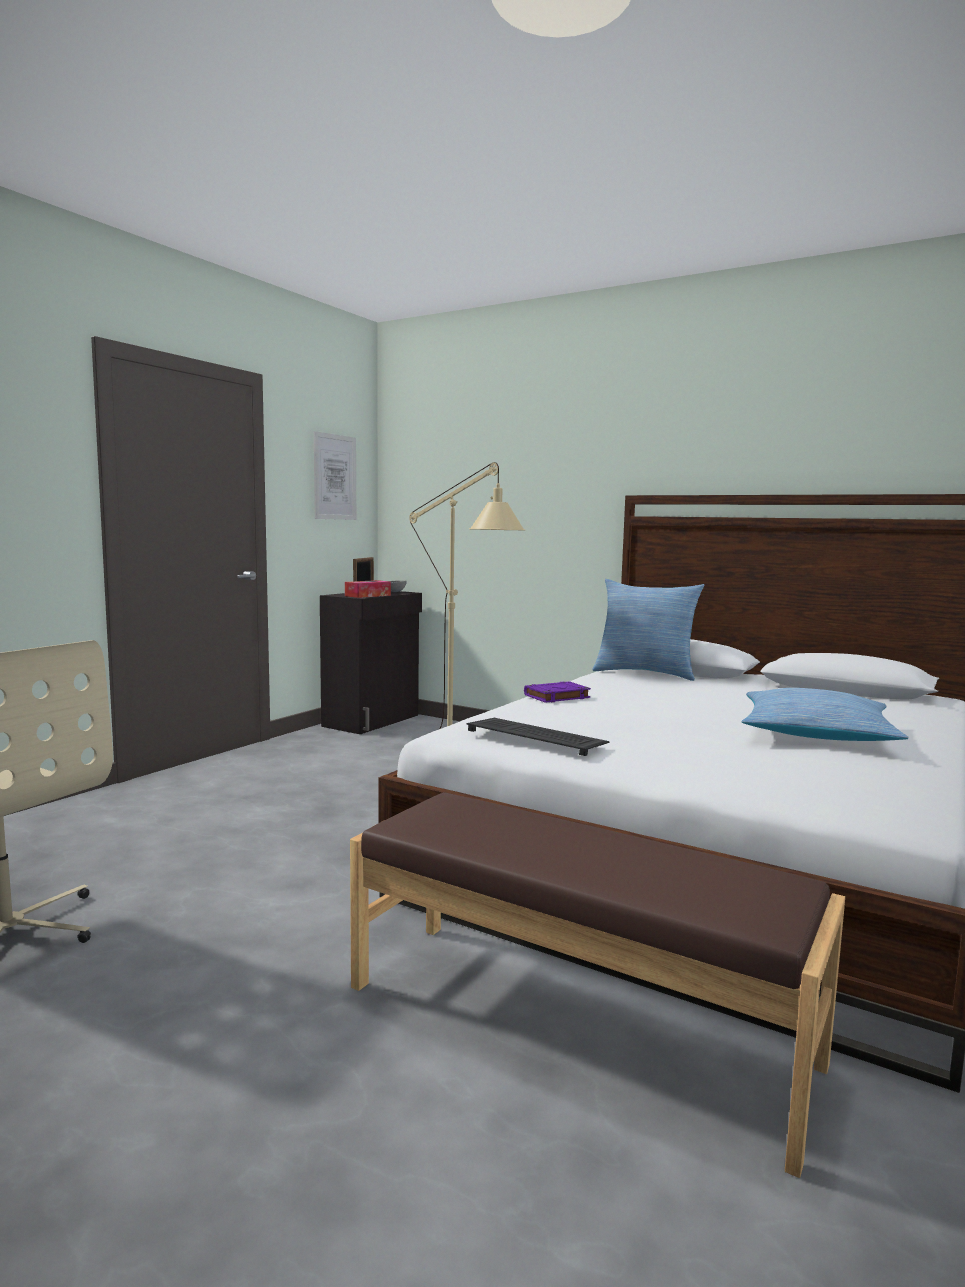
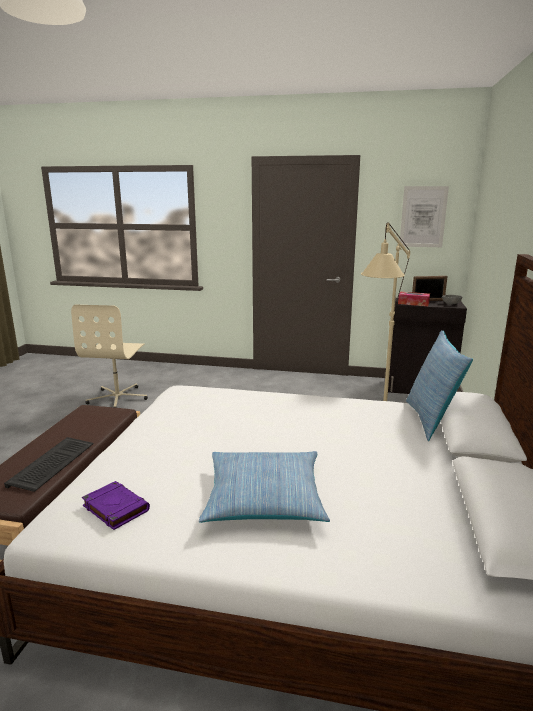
camera: 70 degrees right, 10 degrees up
(538, 738) = (178, 406): keyboard -> keyboard (52, 465)
(556, 696) = (297, 400): purple book -> purple book (115, 508)

